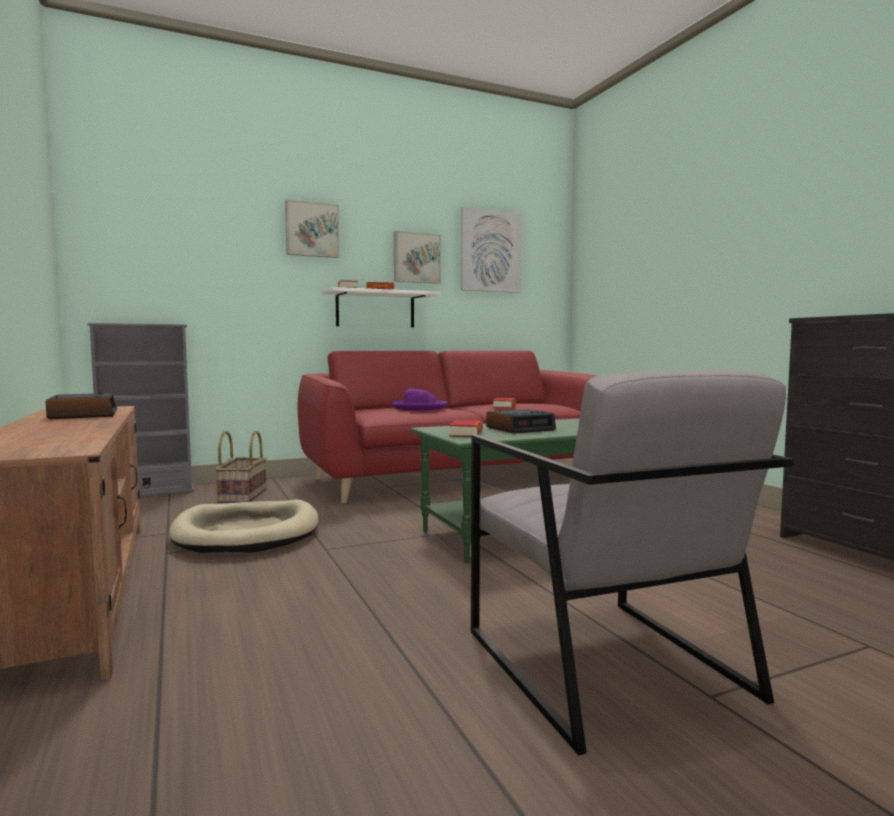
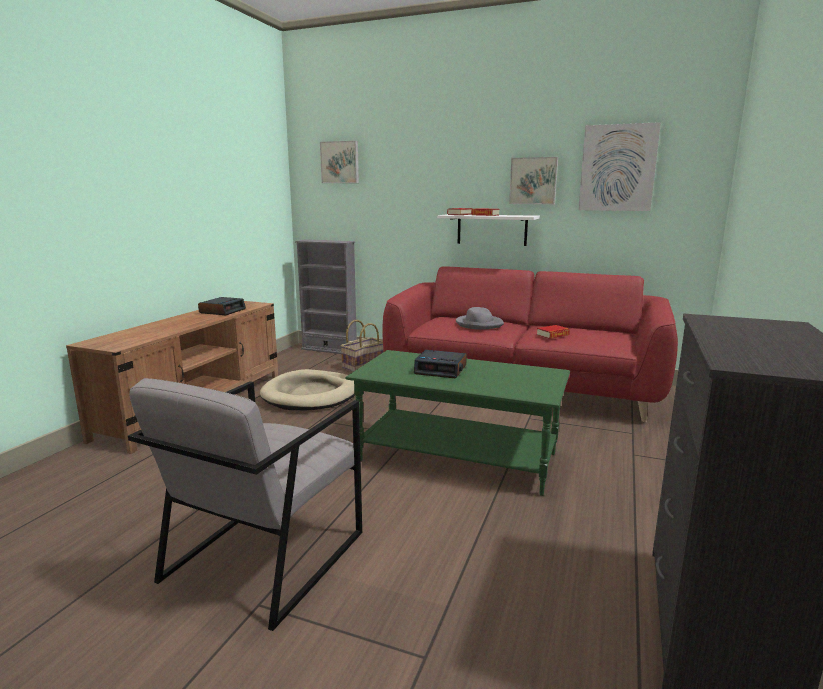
camera: 45 degrees right, 10 degrees up
(312, 230) = (442, 163): picture -> picture (340, 162)
(419, 407) = (479, 324): purple hat -> grey hat
(466, 433) = (387, 366): book -> none

